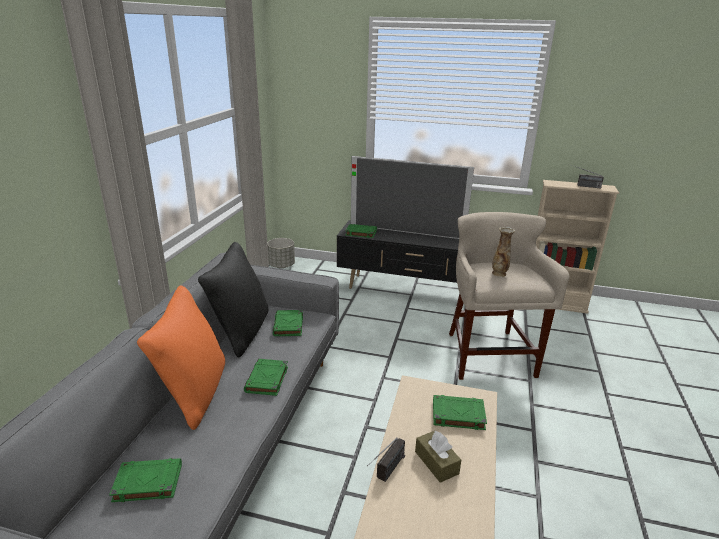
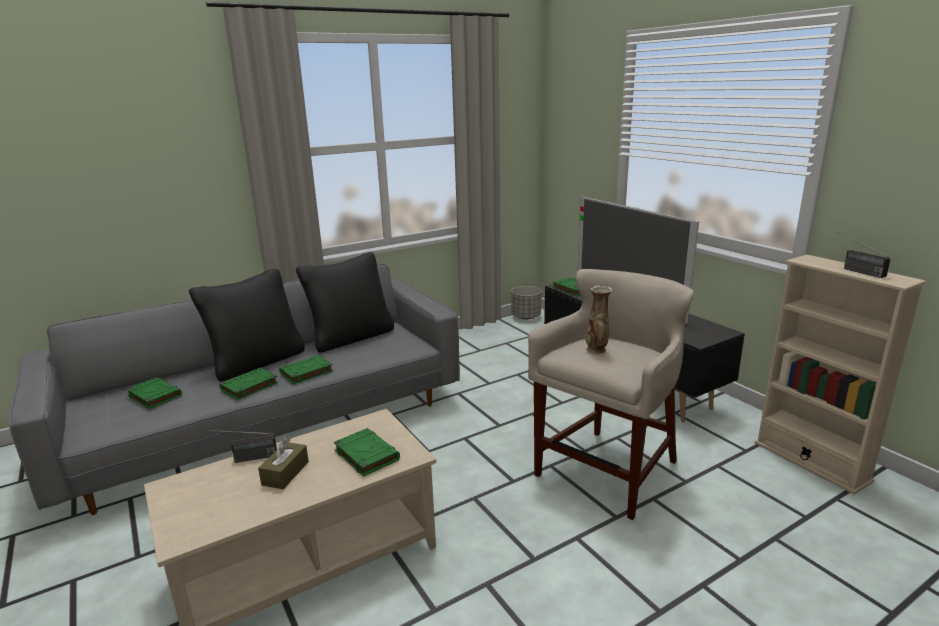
camera: 45 degrees right, 5 degrees down
(194, 393) = (257, 362): orange pillow -> black pillow
(288, 326) = (387, 345): green book -> green book (249, 387)

